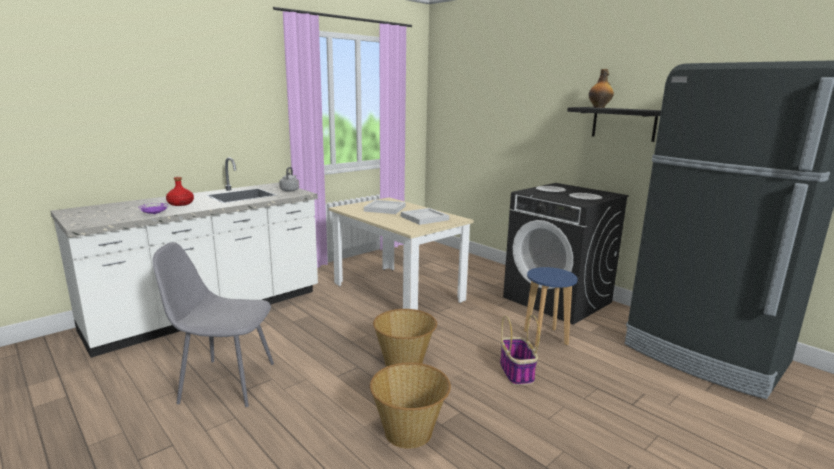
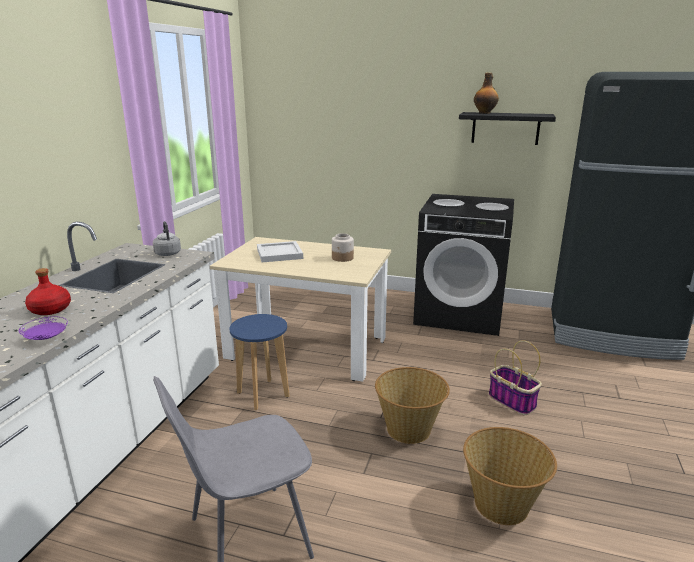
camera: 30 degrees left, 5 degrees up
(424, 218) = (342, 258): white tray -> jar
(545, 338) = (494, 357): blue stool -> blue stool (263, 395)

